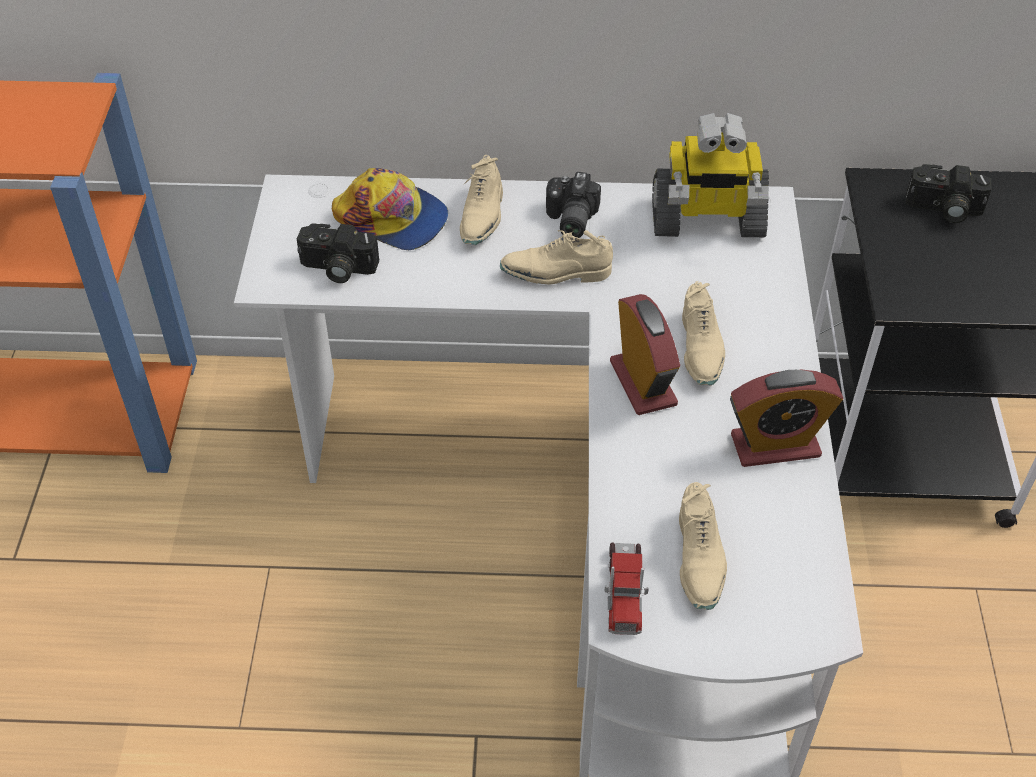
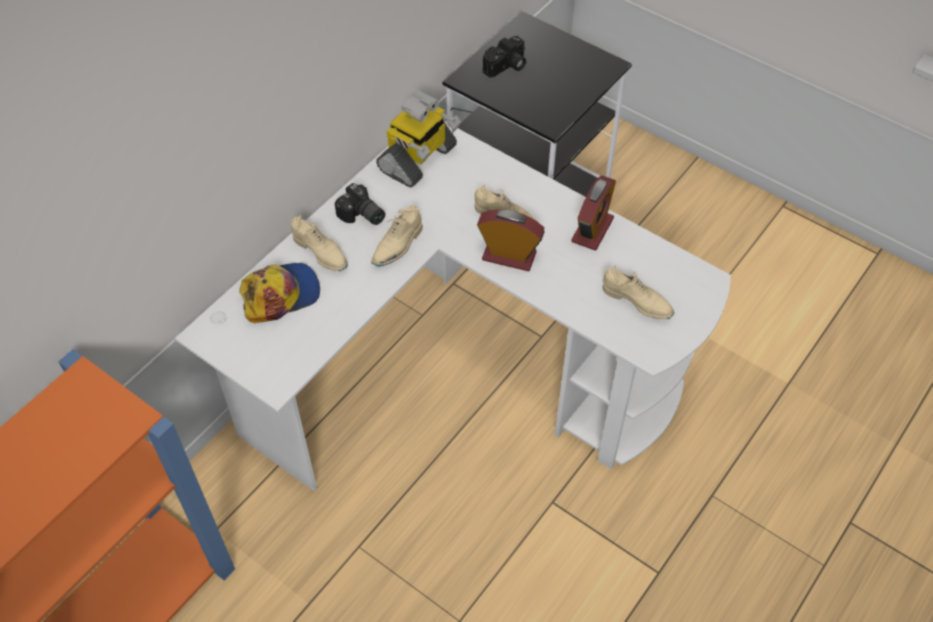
camera: 55 degrees left, 5 degrees up
(337, 268) = (298, 344): camera -> none
(624, 591) = (633, 342): toy truck -> none

